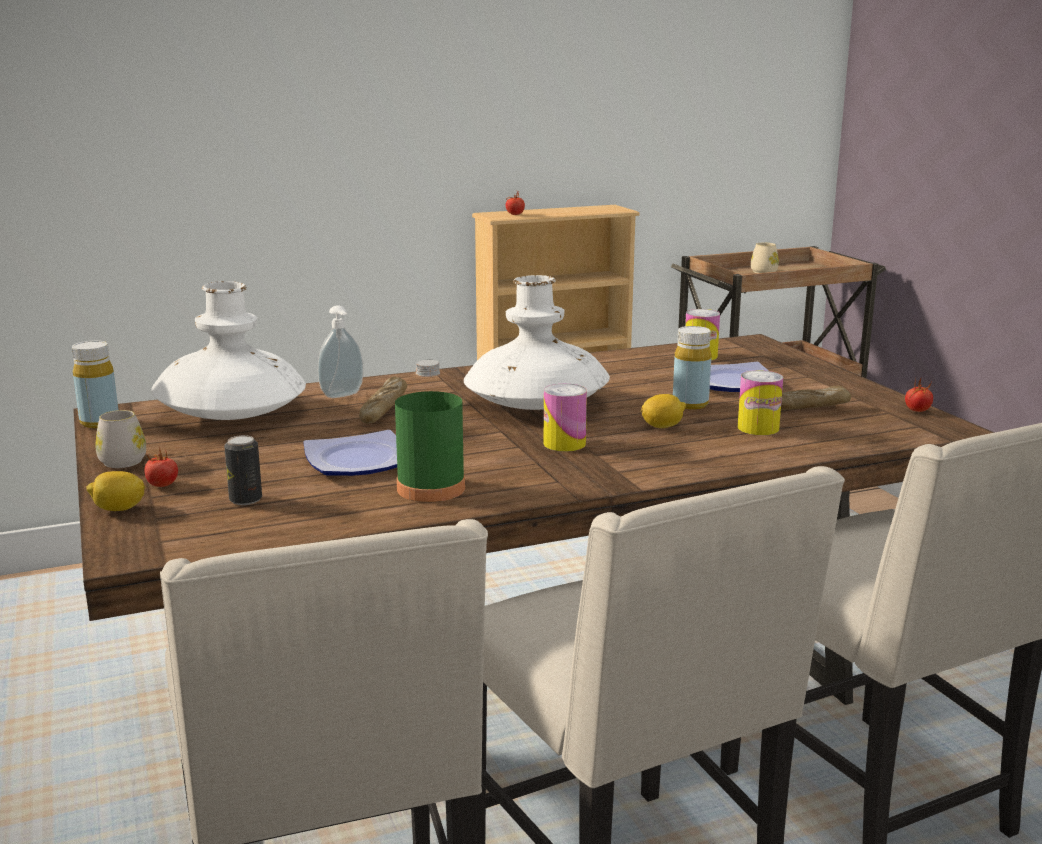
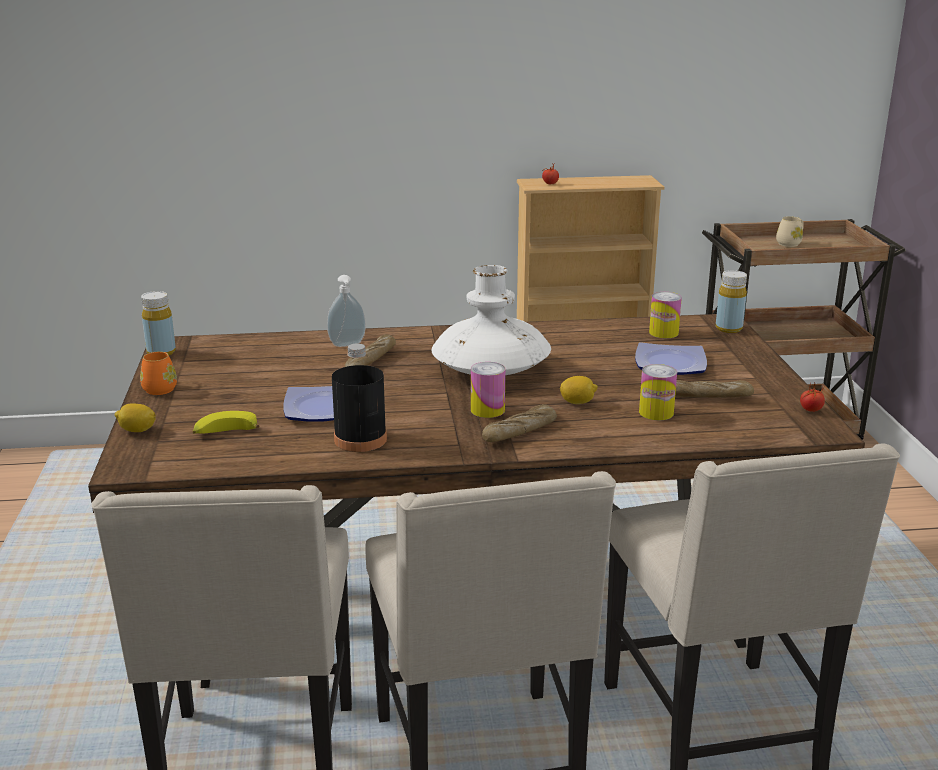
camera: 15 degrees right, 5 degrees up
(124, 459) = (161, 387): white mug -> orange mug
(163, 485) = (176, 413): tomato -> none
(232, 414) = (257, 354): white vase -> none
(245, 500) = (225, 433): can -> banana
(431, 488) = (360, 439): green bottle -> black bottle
(620, 461) = (520, 432): none -> bread
(690, 404) = (617, 382): yellow bottle -> yellow bottle (728, 328)

